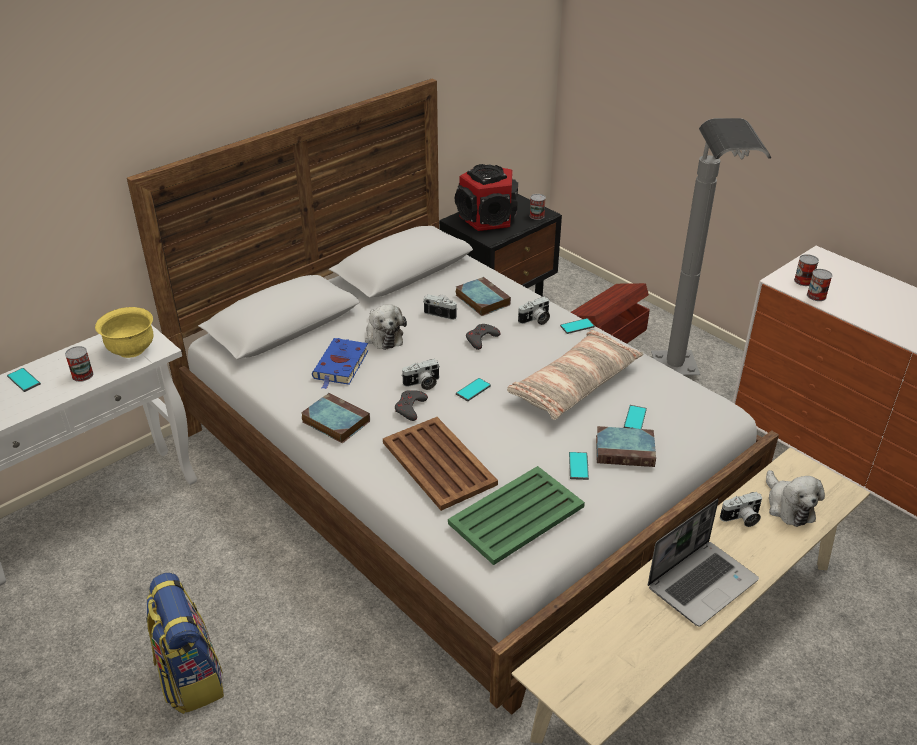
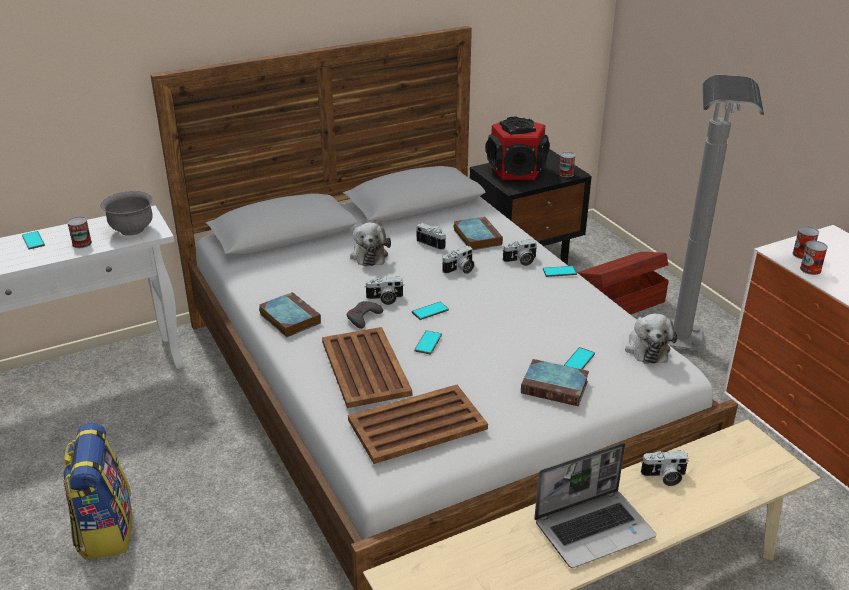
camera: 15 degrees right, 5 degrees down
(131, 350) = (132, 230): yellow bowl -> grey bowl
(340, 366) = (317, 274): blue book -> none
(481, 339) = (460, 270): grey game controller -> camera
(515, 515) = (416, 425): green tray -> brown tray
(574, 385) = (532, 322): pillow -> none
(578, 466) = (501, 393): phone -> phone (428, 343)
(788, 506) = (721, 474): plush toy -> plush toy (647, 348)

